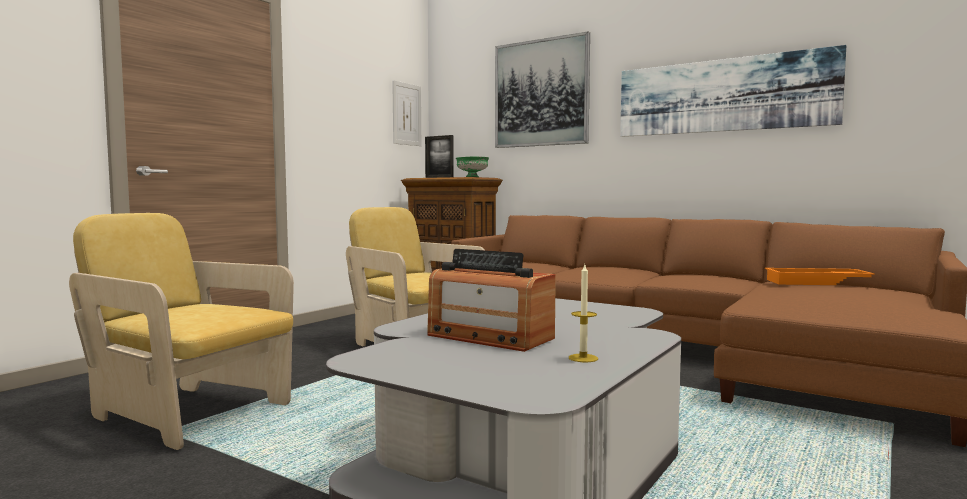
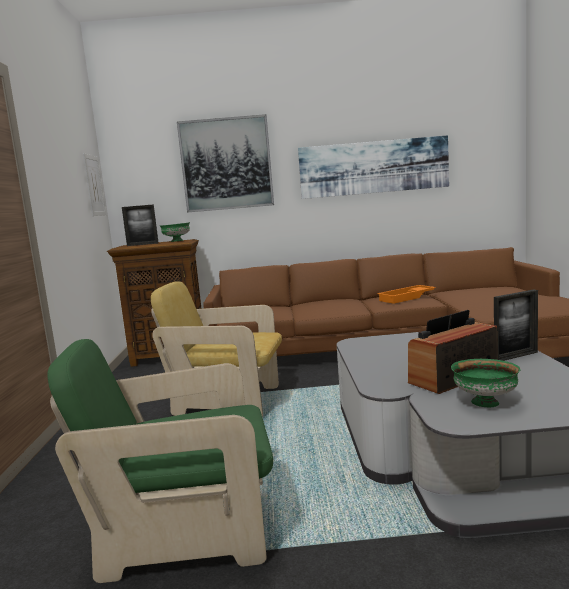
camera: 35 degrees left, 5 degrees up
(189, 414) = (186, 532): yellow armchair -> green armchair
(439, 358) = (484, 402): none -> green bowl
(489, 337) = (452, 377): radio -> radio turned 150 degrees clockwise
(583, 358) = (540, 375): candle -> none
(625, 340) = (516, 356): none -> picture frame
(816, 282) = (469, 290): orange tray -> orange tray (407, 298)

